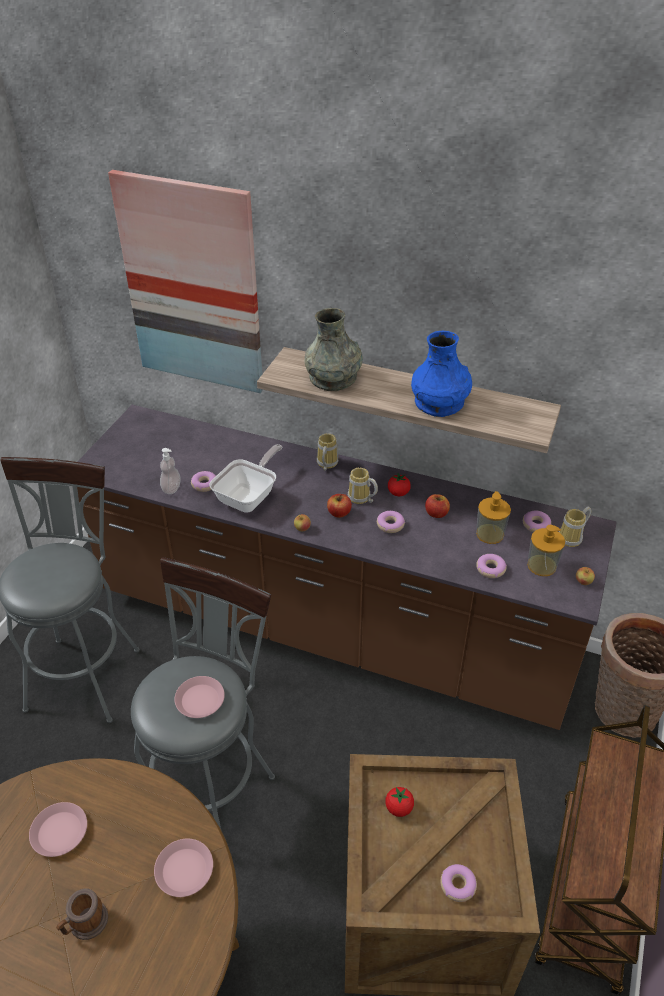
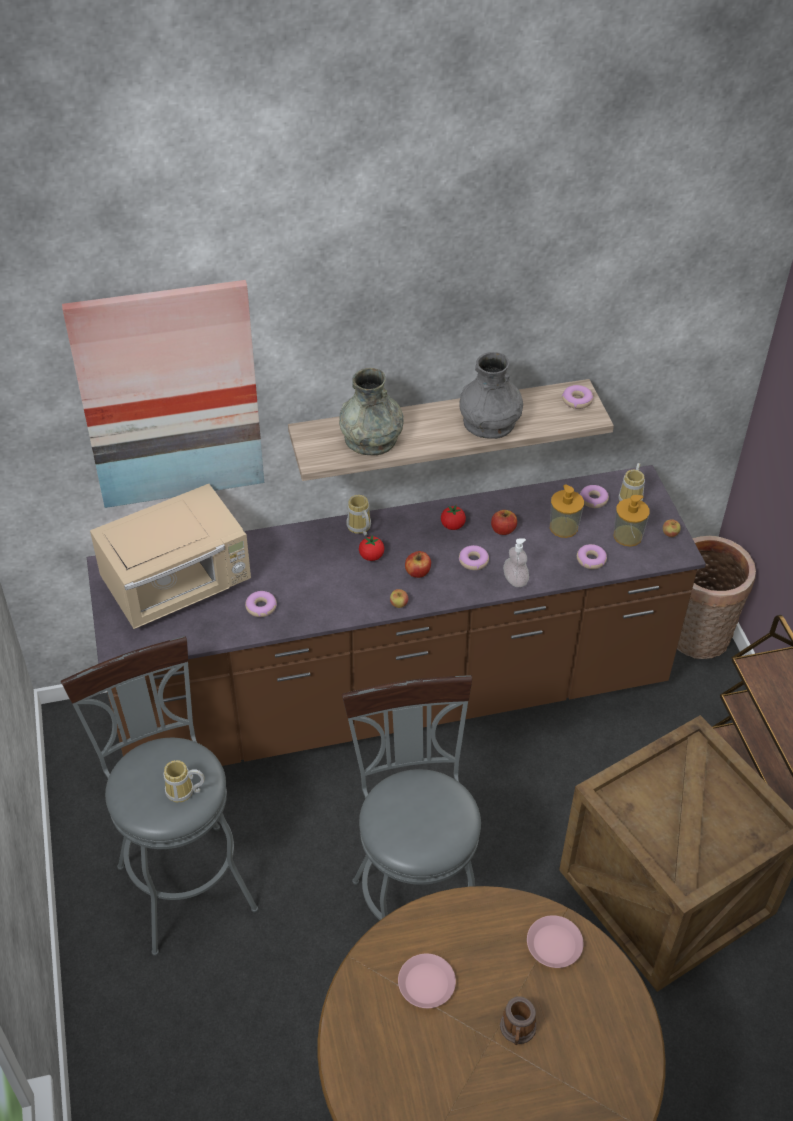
camera: 35 degrees left, 5 degrees up
(167, 446) = (179, 586): none -> beige microwave
(171, 488) = (231, 628): soap dispenser -> soap dispenser (515, 580)
(199, 700) = (434, 811): pink plate -> none
(249, 497) = (318, 598): frying pan -> none
(361, 499) = (424, 548): mug -> mug (183, 793)
(399, 808) = (645, 805): tomato -> tomato (371, 556)
(439, 402) = (489, 422): blue vase -> grey vase
(458, 885) = (732, 835): donut -> donut (577, 400)

